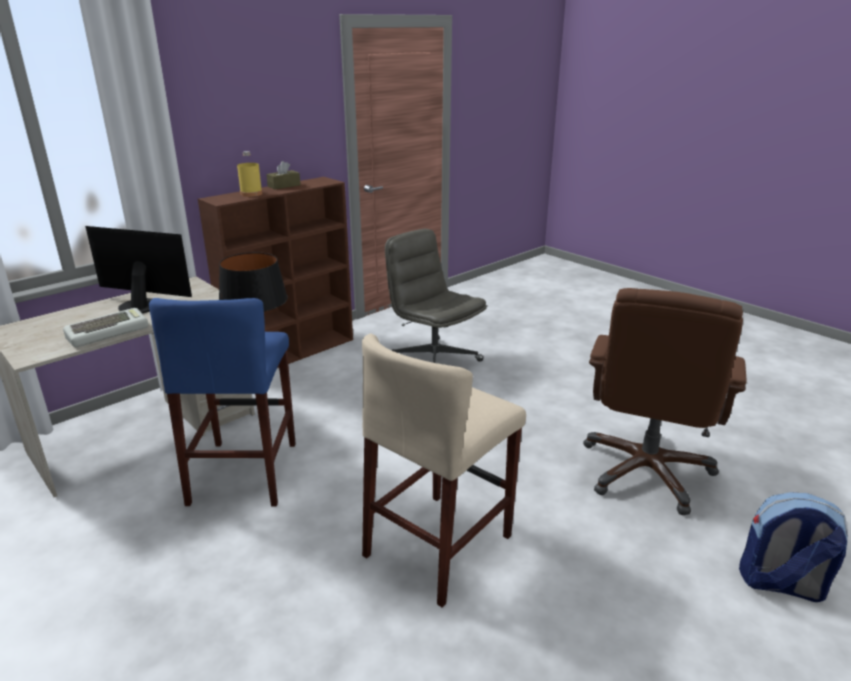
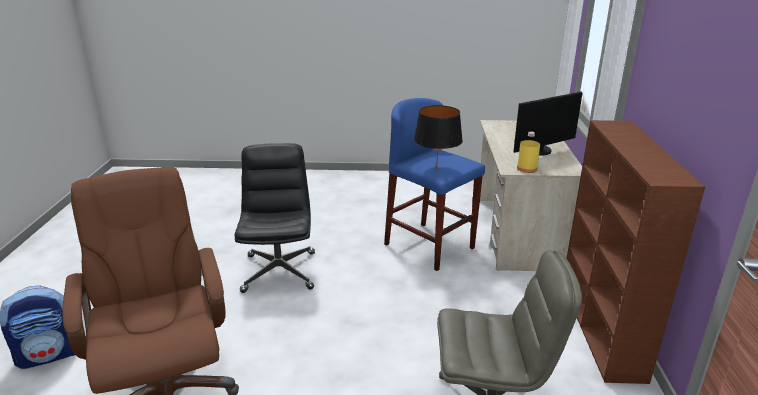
camera: 135 degrees right, 0 degrees up
(108, 332) = (501, 138): keyboard -> none
(251, 194) = (627, 137): yellow bottle -> yellow bottle (527, 168)
(284, 186) = (656, 155): brown tissue box -> none
(438, 545) = (279, 271): beige stool -> black office chair

